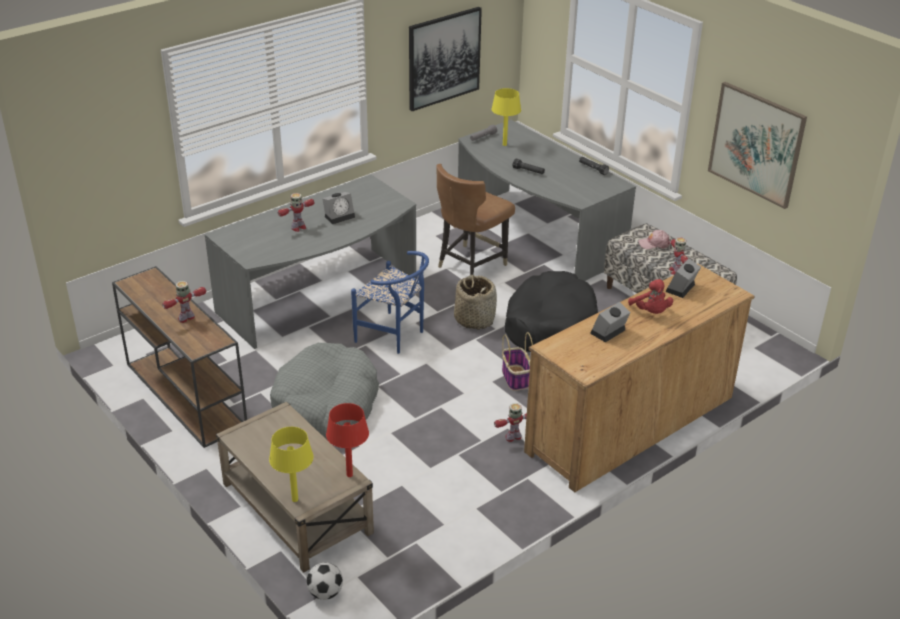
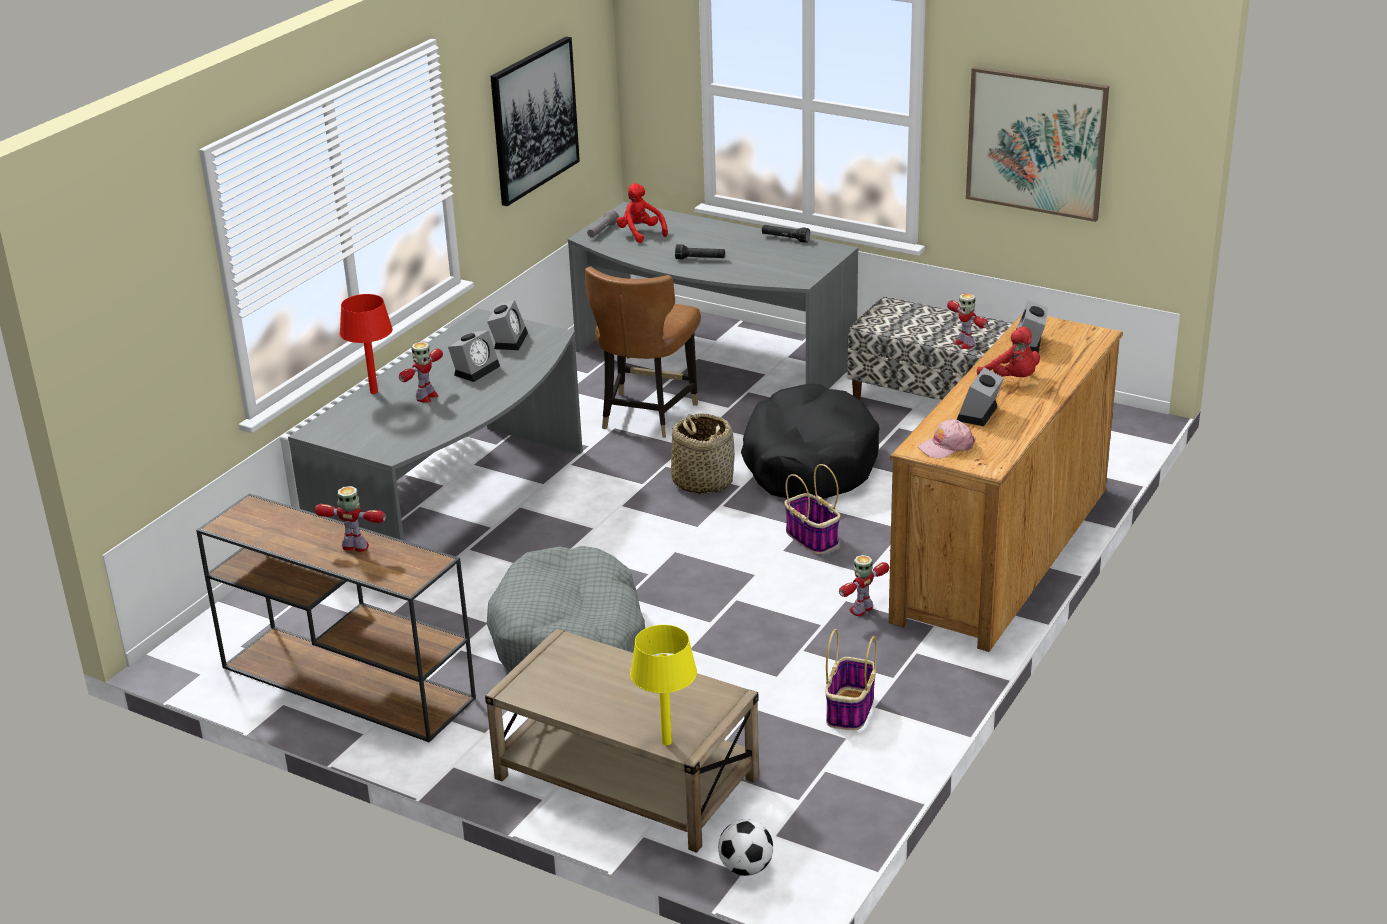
camera: 20 degrees left, 5 degrees down
(186, 318) = (356, 547): toy robot -> toy robot turned 75 degrees clockwise
(349, 475) = (719, 692): red table lamp -> red table lamp (373, 392)
(373, 200) = (509, 340): none -> alarm clock
(395, 336) = (605, 529): blue chair -> none
(459, 506) = (850, 710): none -> basket
(505, 144) = (640, 233): yellow table lamp -> red plush toy
(654, 244) = (913, 318): pink cap -> pink cap (946, 446)

